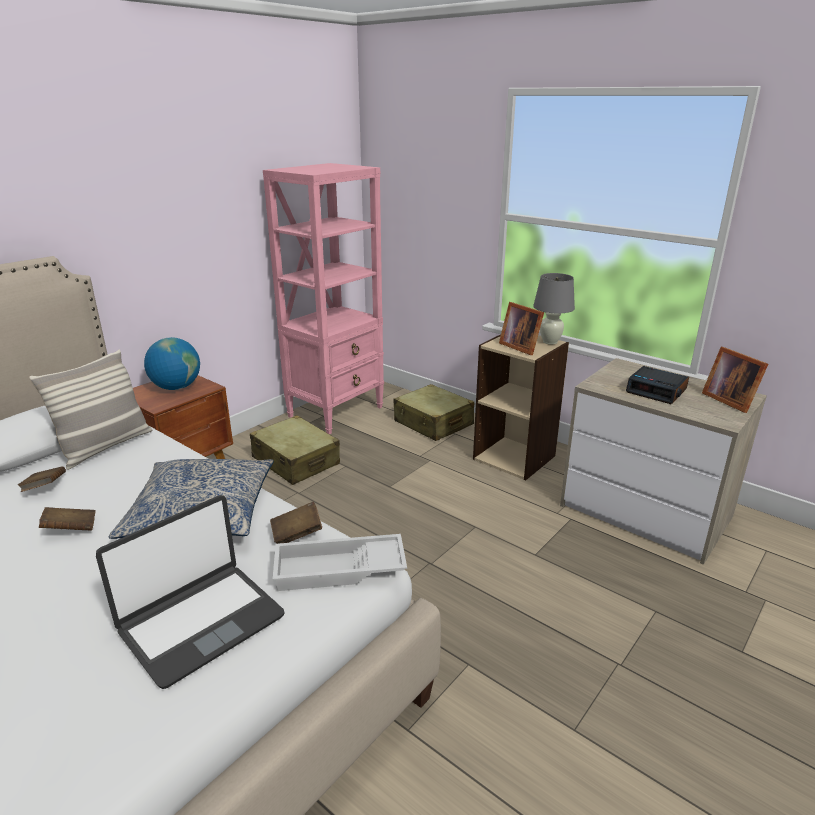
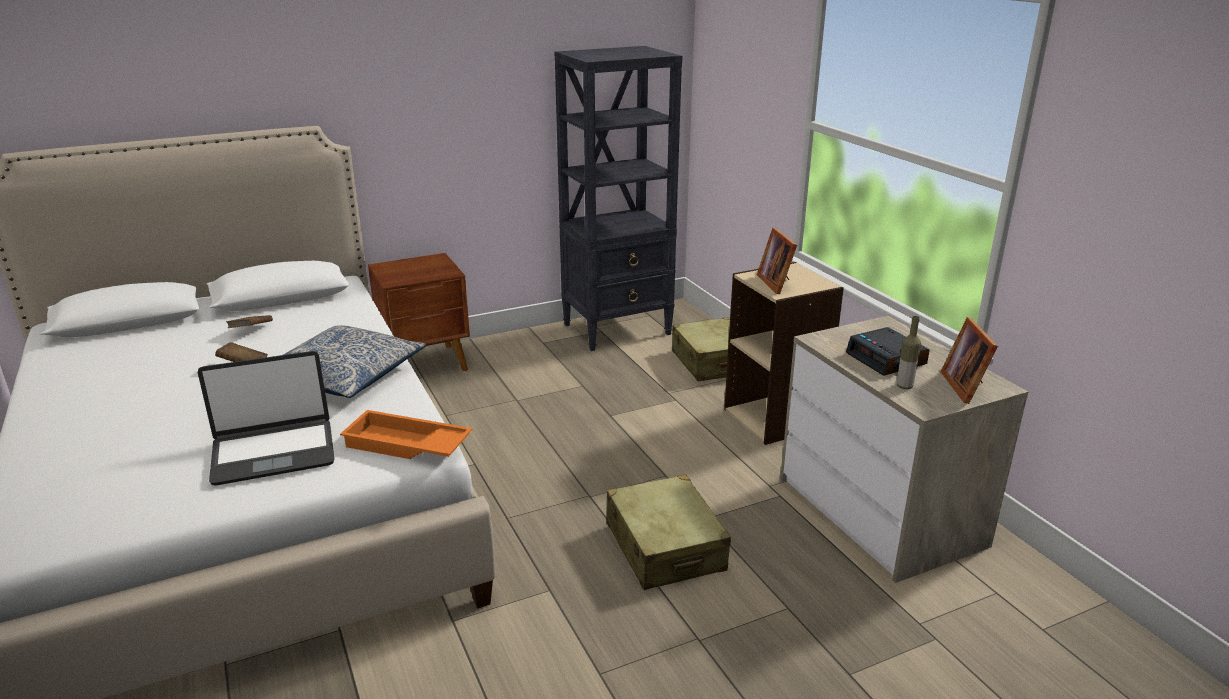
camera: 25 degrees right, 0 degrees up
(105, 447) = (320, 307): pillow -> none
(176, 387) = (422, 268): globe -> none
(296, 461) = (537, 370): beige suitcase -> beige suitcase (665, 547)
(296, 534) = (401, 410): brown book -> none
(336, 411) = (618, 329): pink bookcase -> black bookcase
(339, 570) = (406, 445): white tray -> orange tray
(550, 342) = (820, 283): grey table lamp -> none
(693, 409) = (904, 386): none -> bottle

